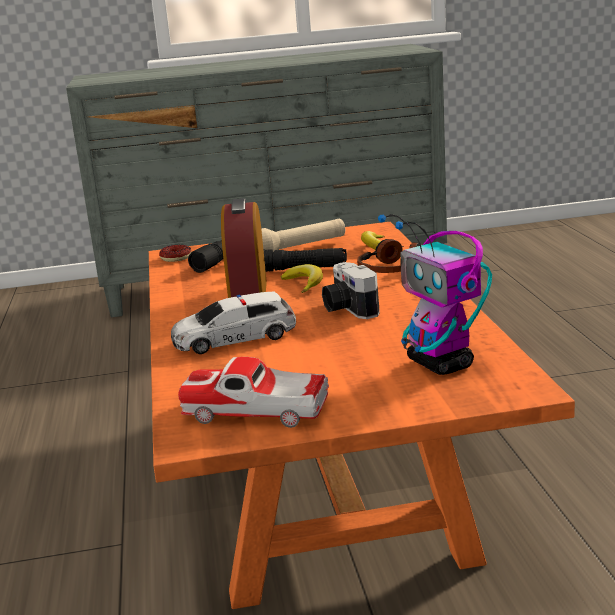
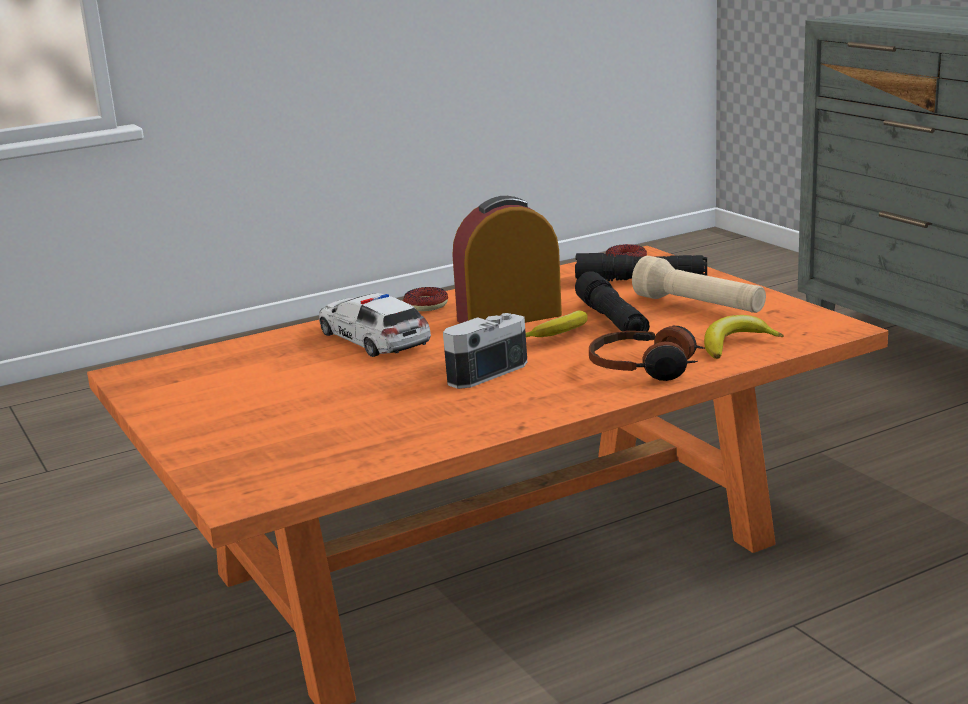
camera: 70 degrees right, 0 degrees up
(179, 317) = (426, 305): none -> donut
(257, 410) = (189, 384): toy car -> none
(441, 364) = (310, 443): toy robot -> none

